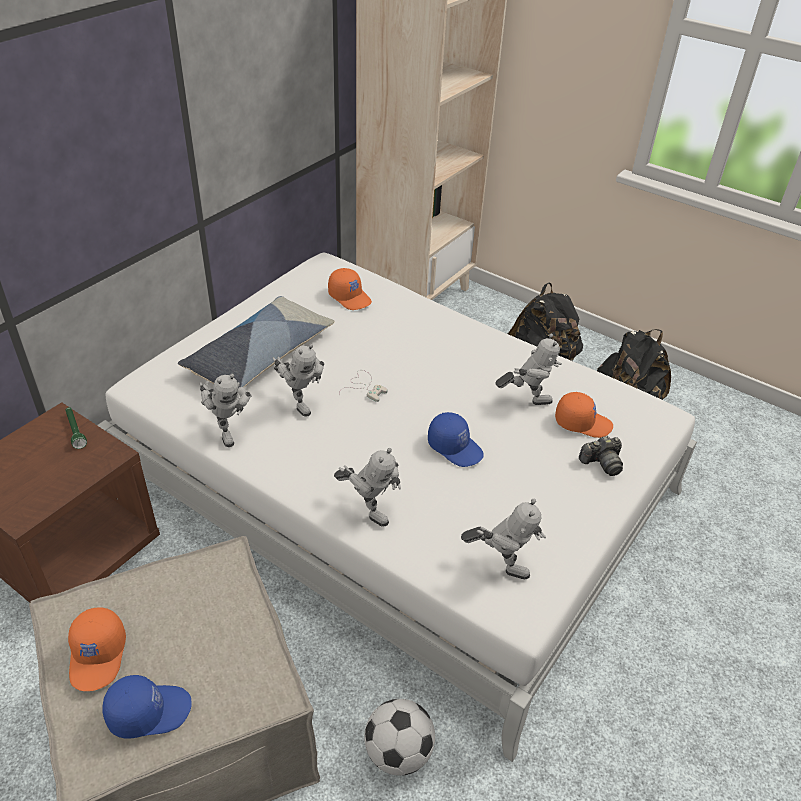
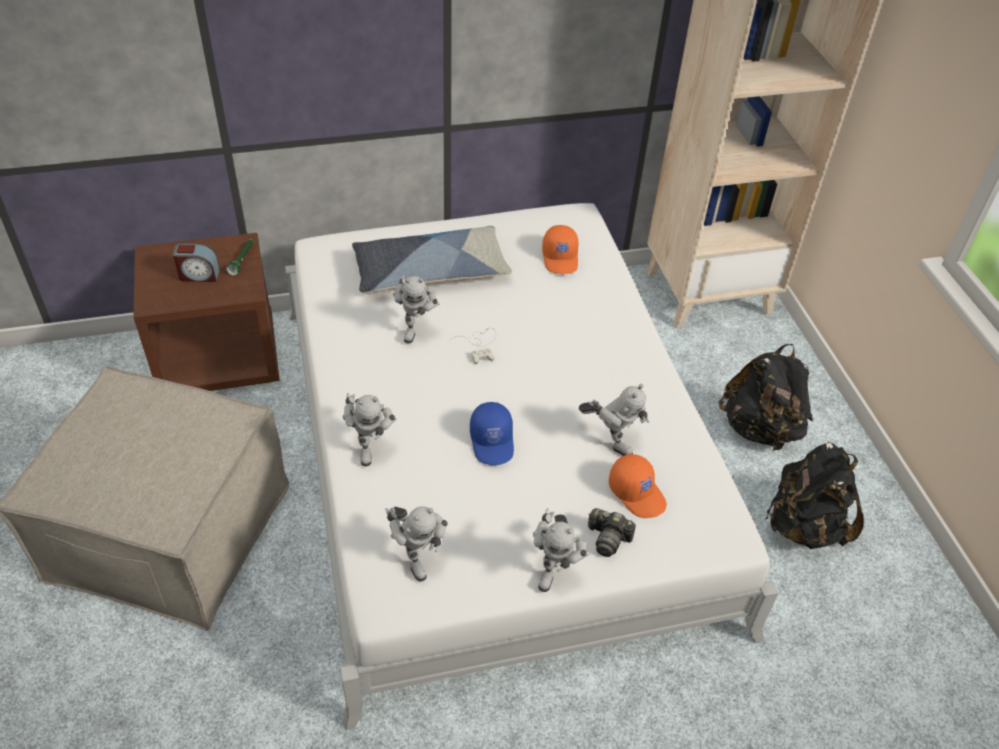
camera: 40 degrees right, 5 degrees up
(44, 466) = (199, 275): none -> alarm clock
(99, 656) = (102, 427): orange cap -> none
(149, 711) = (93, 483): blue cap -> none
(227, 430) = (340, 320): toy robot -> toy robot (554, 568)
(398, 752) = (276, 655): football -> none

